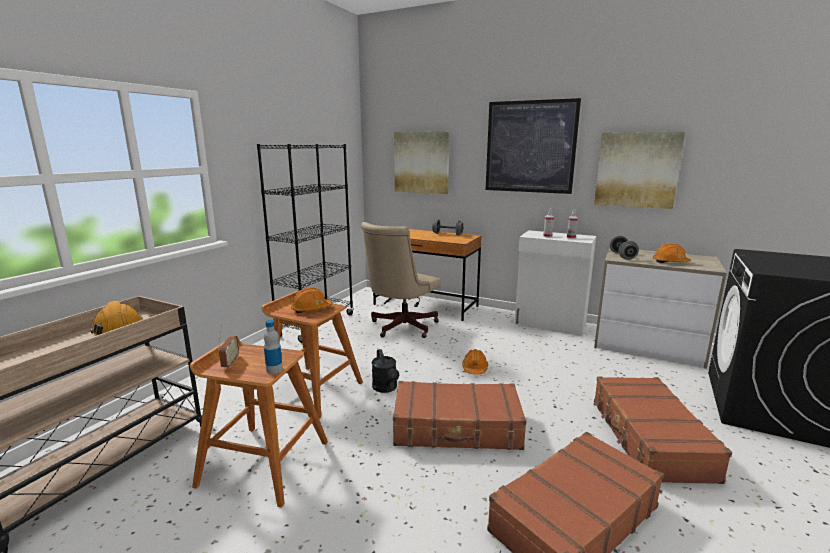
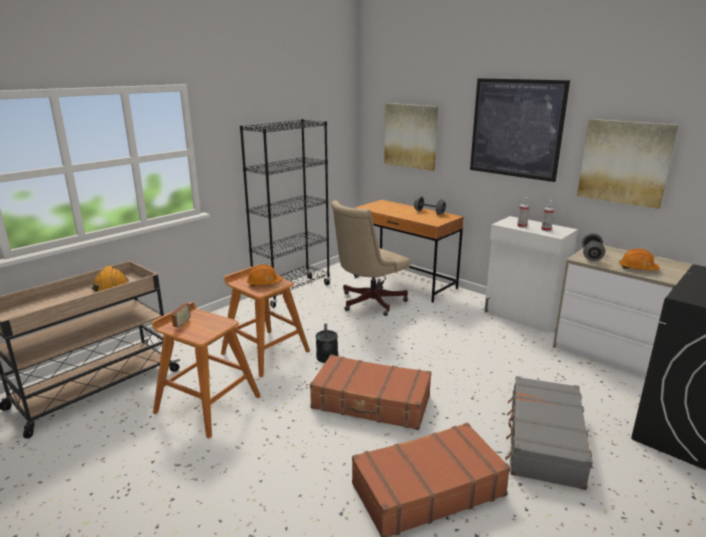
camera: 15 degrees right, 5 degrees up
(274, 369) = (210, 334): bottle -> none
(474, 368) = (417, 352): orange hard hat -> none
(649, 438) = (544, 440): brown suitcase -> grey suitcase

